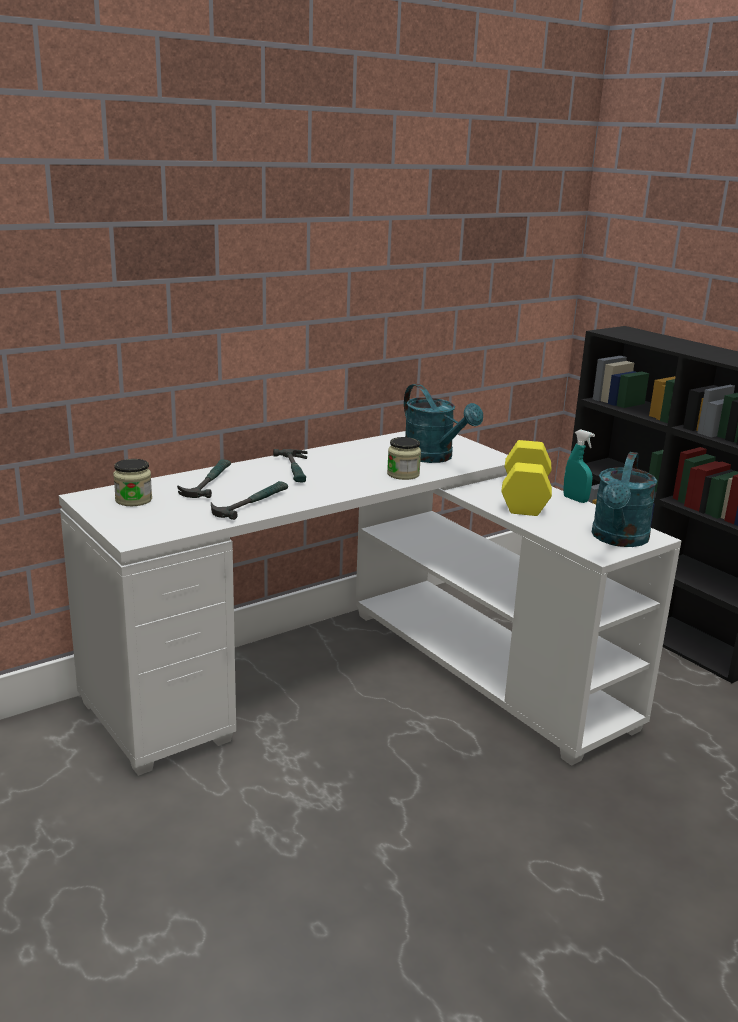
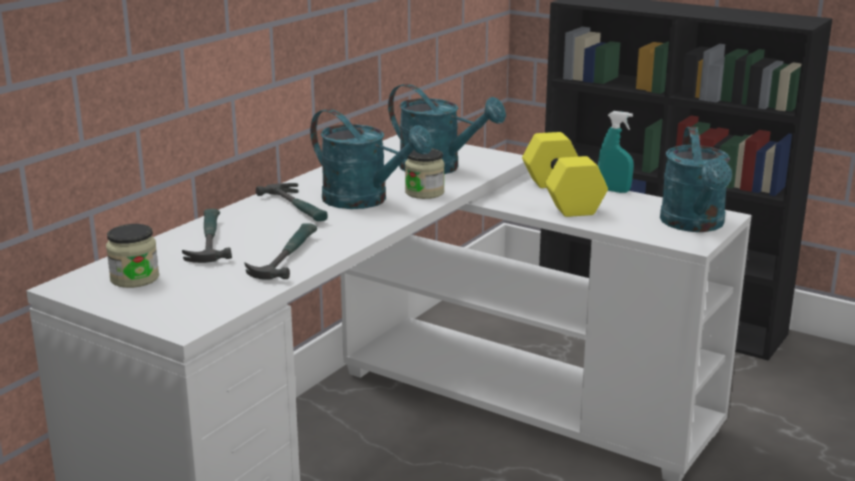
camera: 20 degrees left, 0 degrees up
(351, 473) = (365, 201): none -> turquoise watering can

